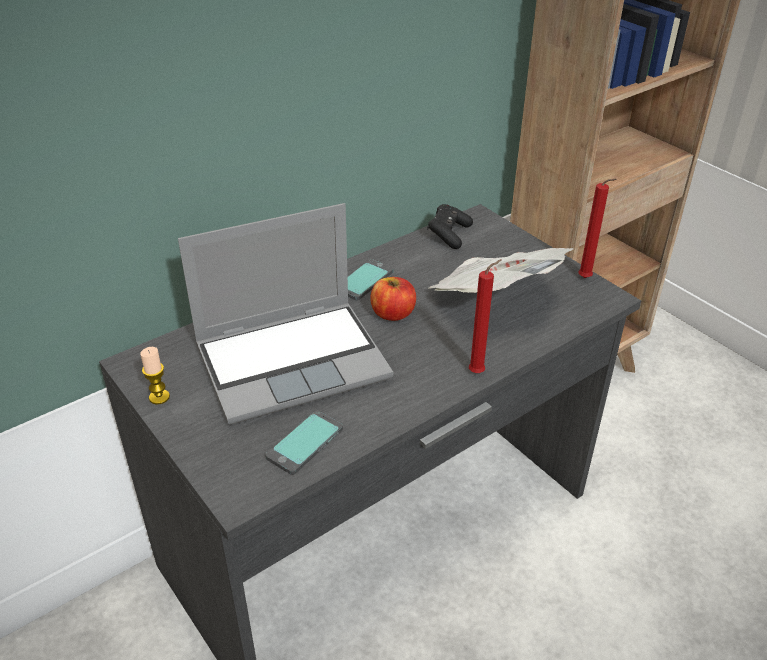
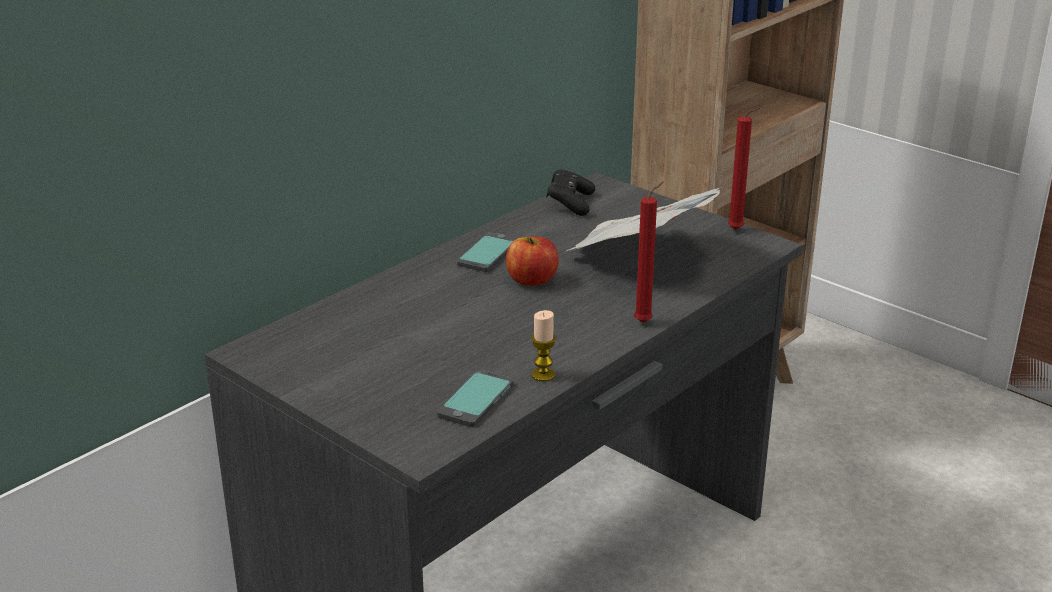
camera: 10 degrees left, 10 degrees down
(159, 397) = (292, 378): candle -> candle (543, 375)
(294, 361) = (435, 331): laptop -> none

